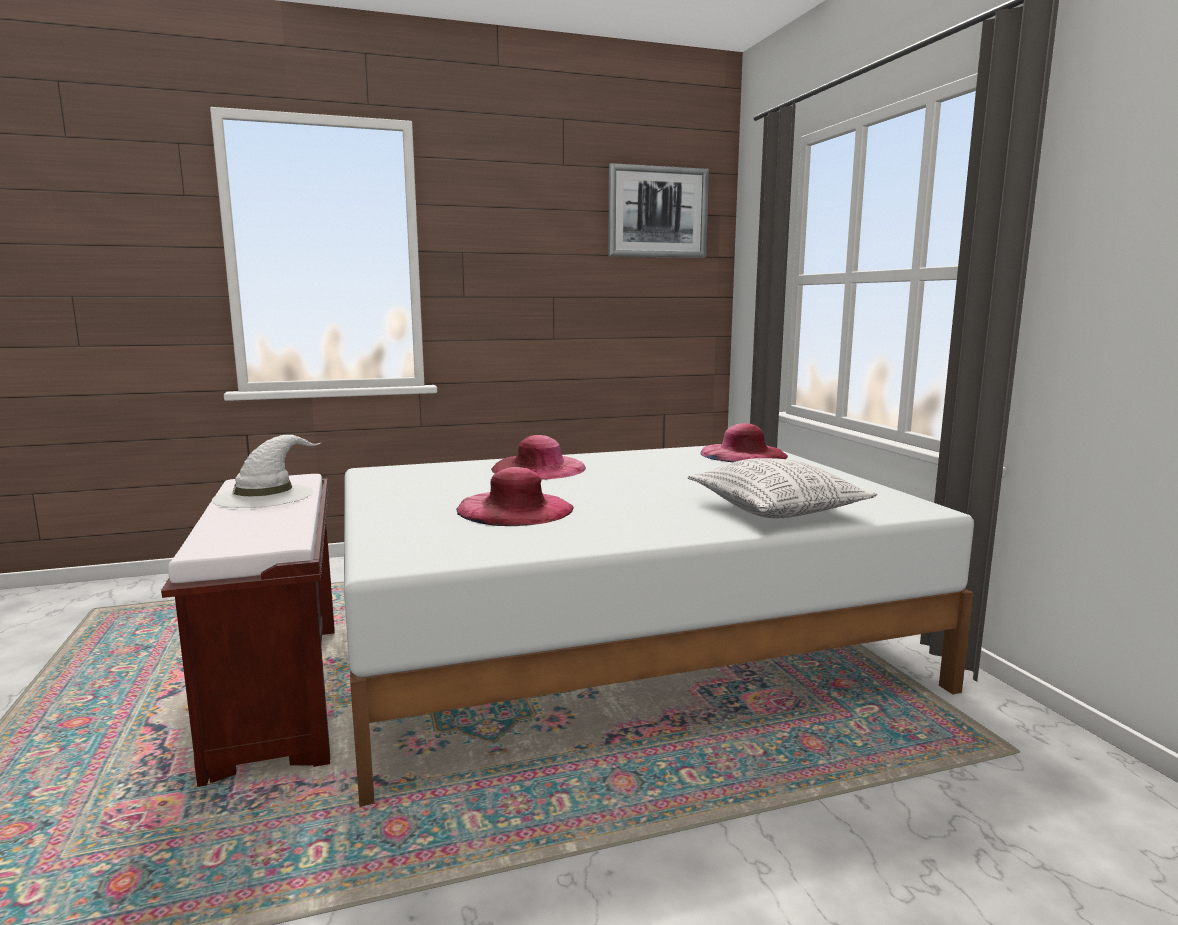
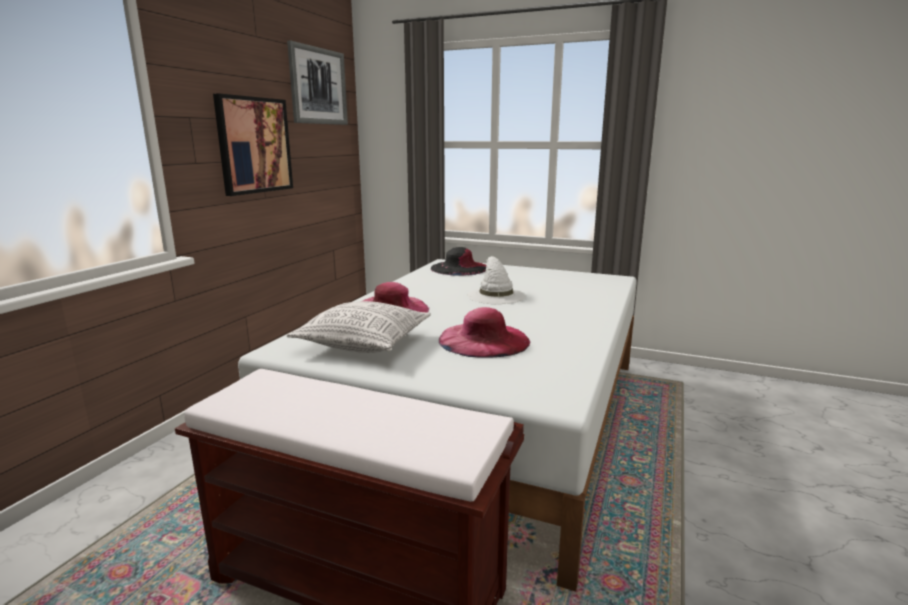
camera: 50 degrees left, 5 degrees up
(265, 495) = (303, 402): white hat -> white hat (495, 295)
(542, 280) = (254, 145): none -> picture
(743, 454) = (459, 268): pink hat -> black hat
(777, 510) = (582, 296): pillow -> pillow (364, 343)

